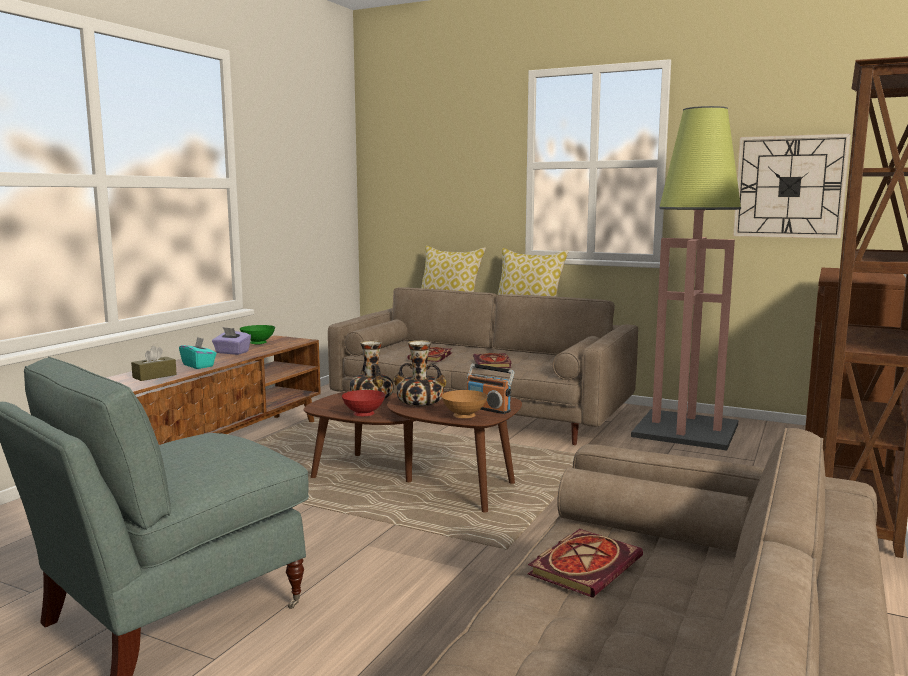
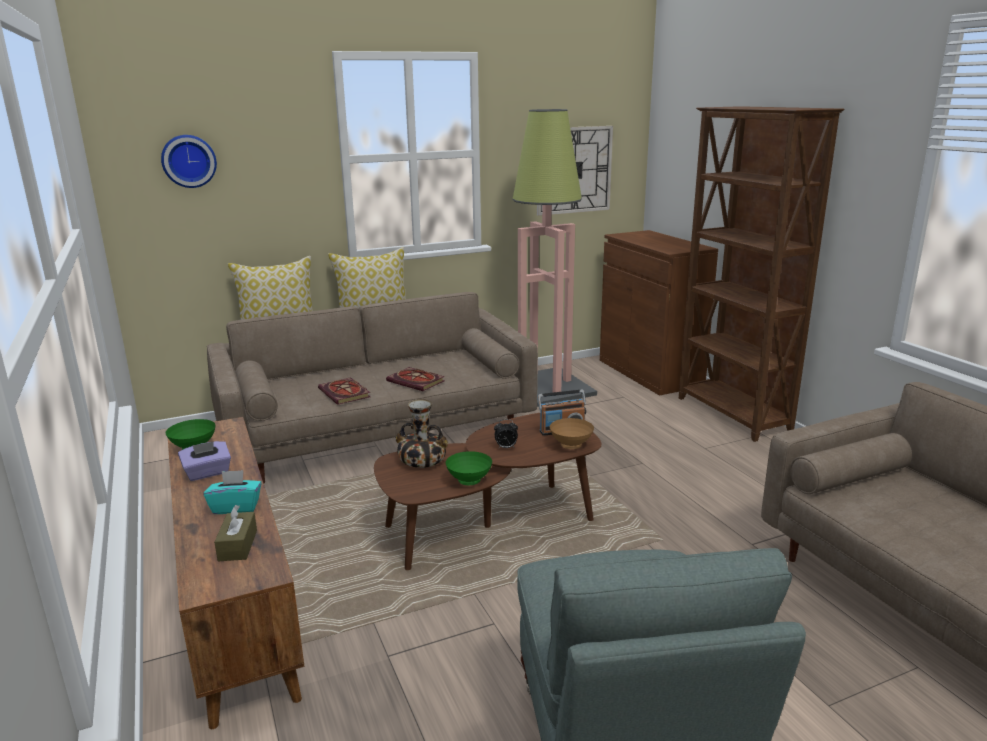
camera: 50 degrees left, 10 degrees up
(364, 415) = (470, 482): red bowl -> green bowl
(414, 163) = (189, 161): none -> wall clock
(421, 403) = (506, 448): vase -> alarm clock
(585, 565) = (892, 517): book -> none

